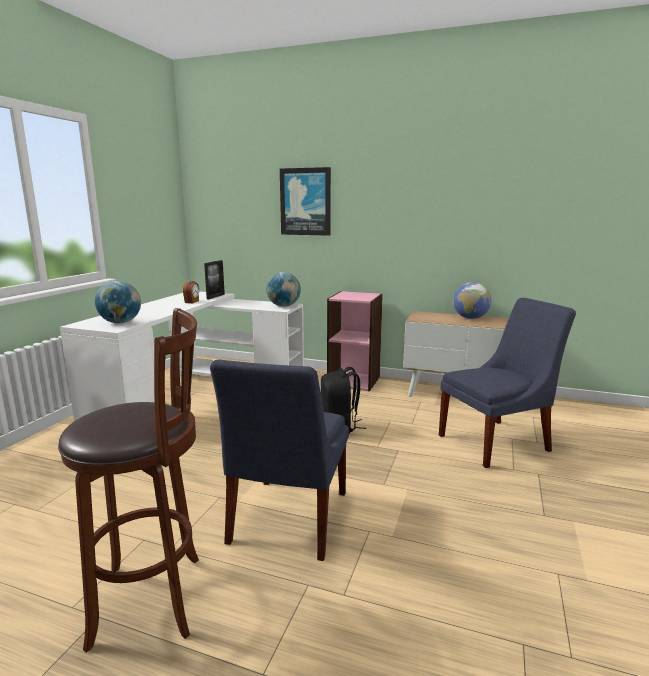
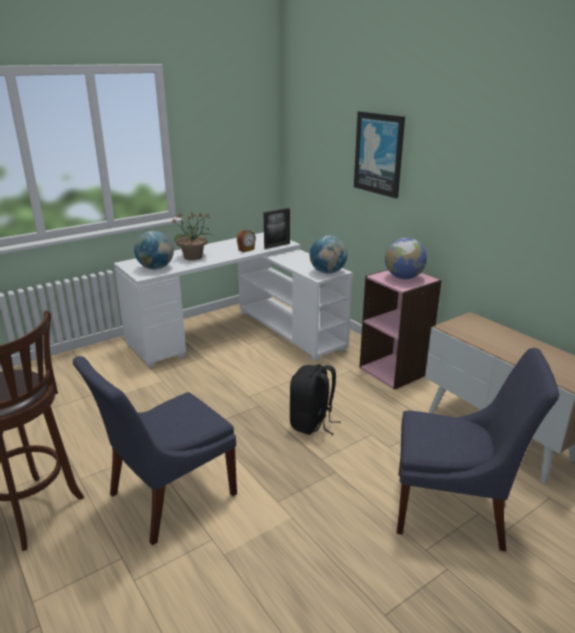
camera: 35 degrees right, 10 degrees up
(147, 311) = (193, 257): none -> potted plant
(470, 318) = (522, 343): globe -> globe (403, 277)

